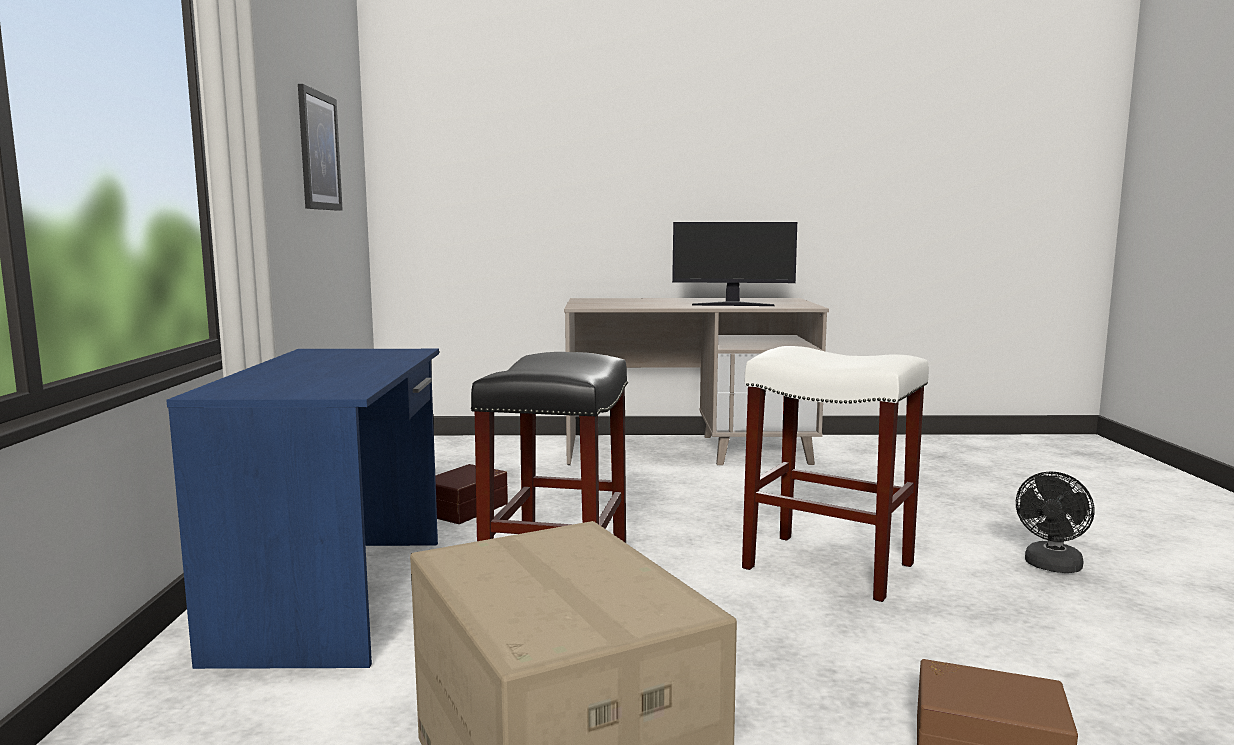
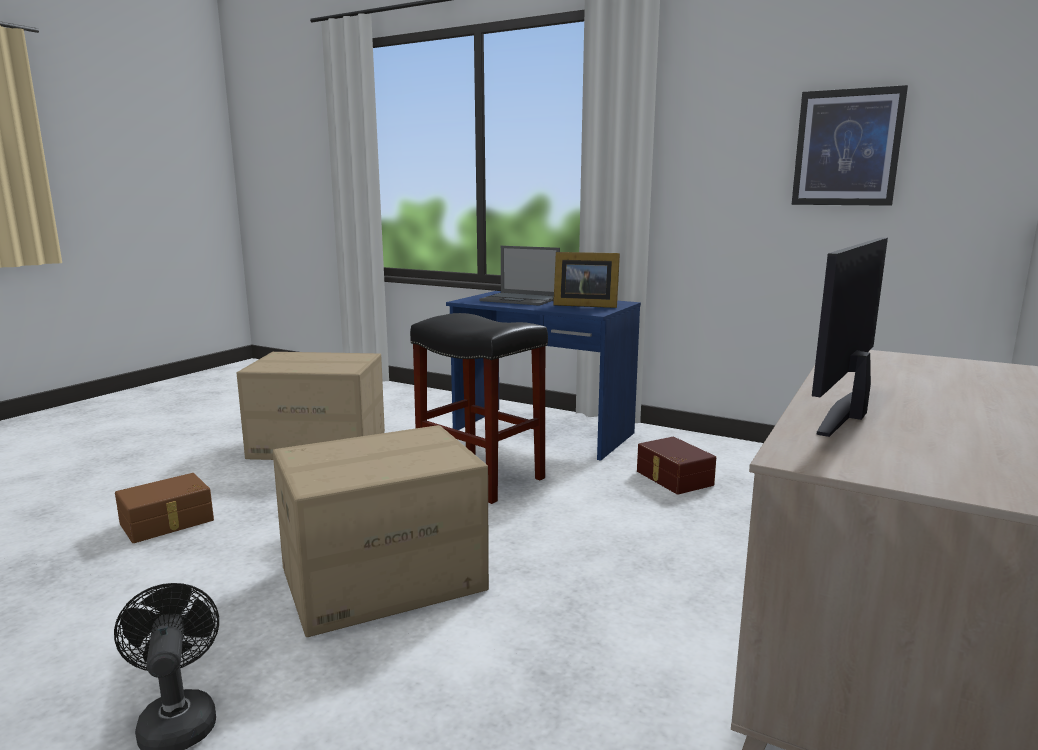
camera: 120 degrees right, 5 degrees up
(310, 376) = (521, 299): none -> laptop
(351, 357) = (583, 305): none -> picture frame
(825, 566) = (383, 578): white stool -> cardboard box

